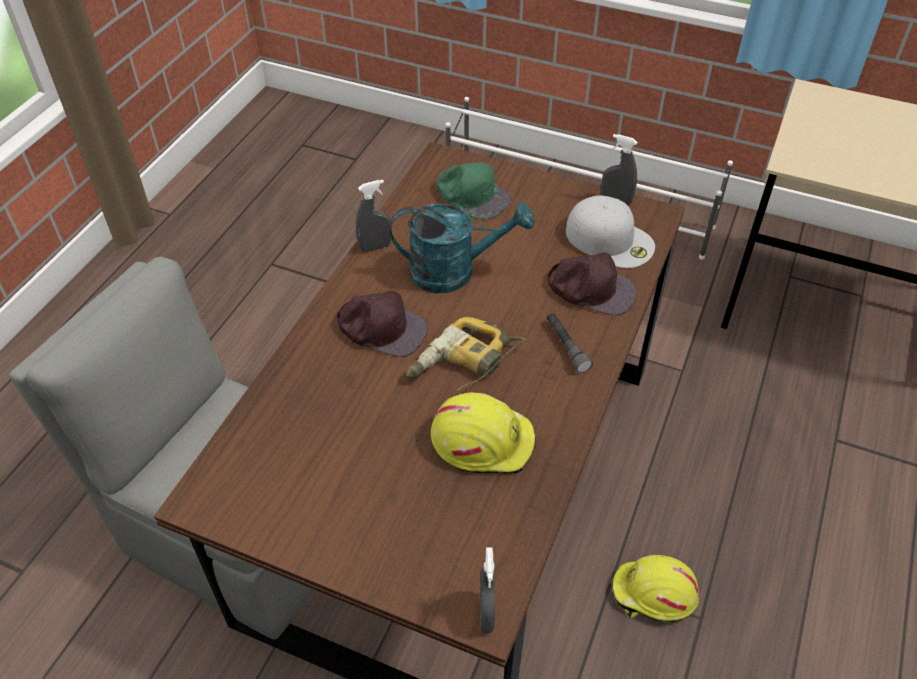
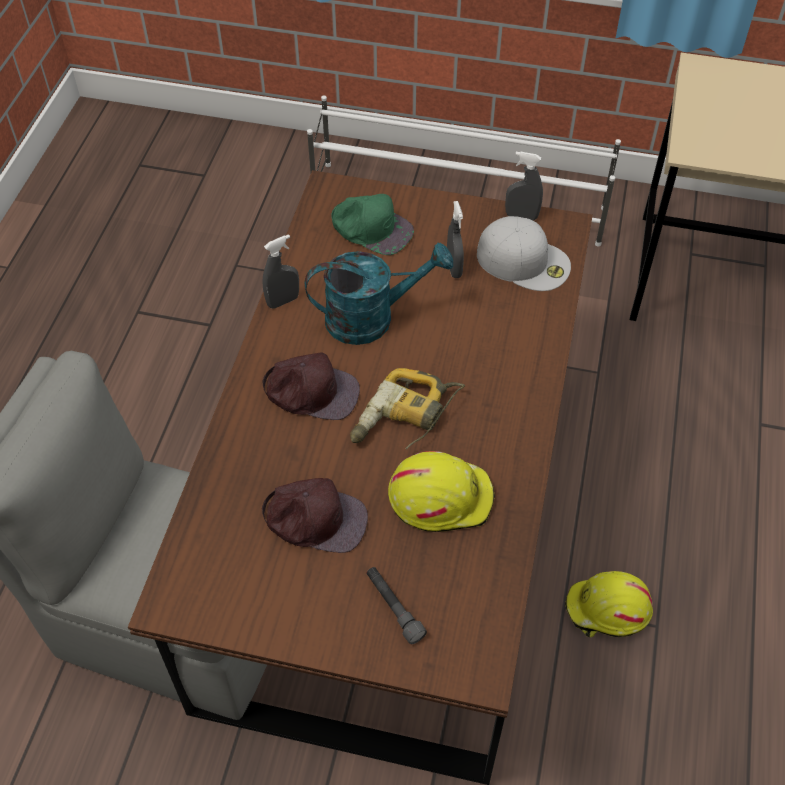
camera: 10 degrees left, 5 degrees up
(486, 614) = (481, 670): grey spray bottle -> grey spray bottle (454, 268)
(566, 347) = (502, 385): grey flashlight -> grey flashlight (393, 608)
(591, 289) = (515, 318): brown cap -> brown cap (315, 518)

